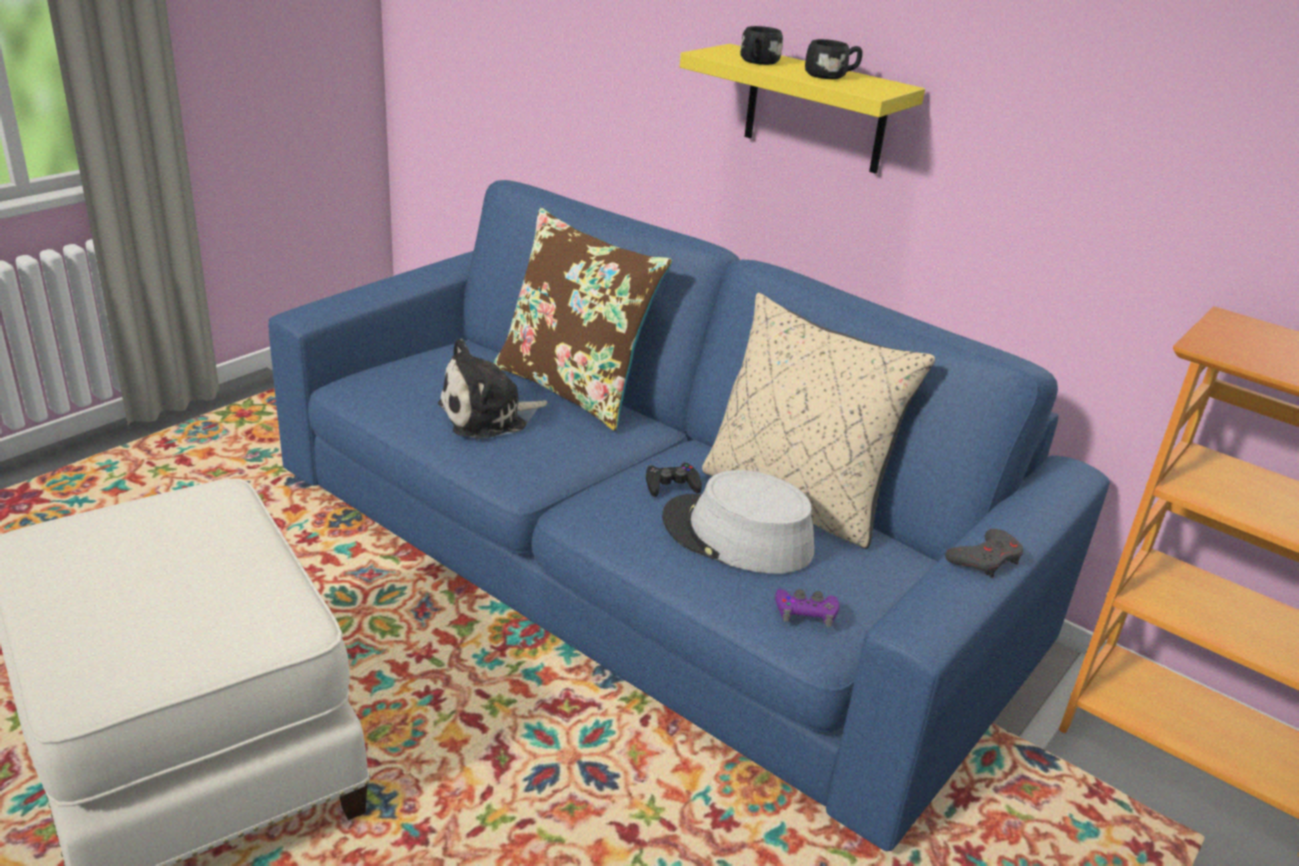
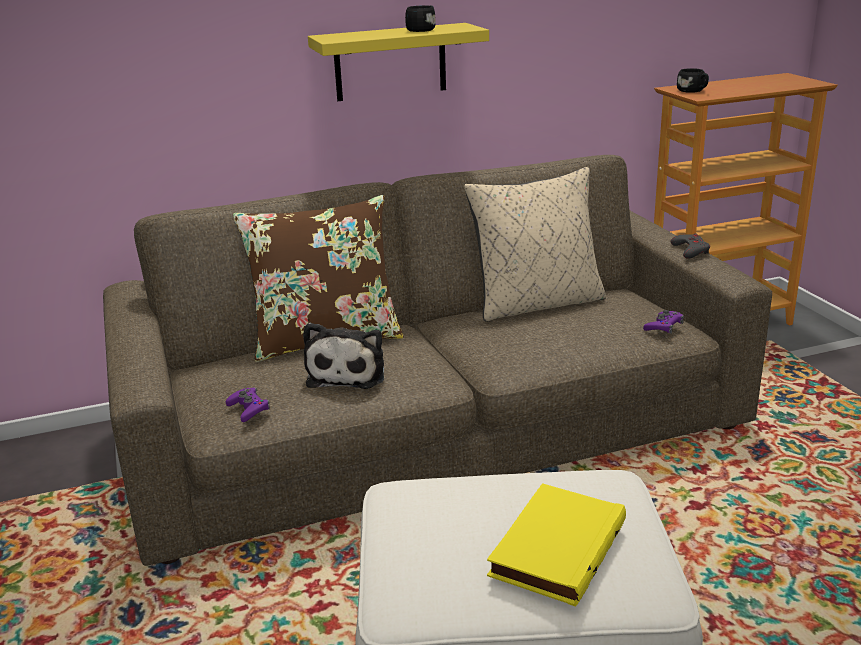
camera: 55 degrees left, 5 degrees down
(126, 601) = (555, 547): none -> yellow book
(381, 386) = (248, 409): none -> purple game controller
(639, 559) = (434, 427): blue sofa -> brown sofa
(671, 485) = (501, 331): black game controller -> none
(736, 536) = (577, 324): grey hat -> none
(757, 62) = (371, 35): black mug -> black mug (693, 91)

